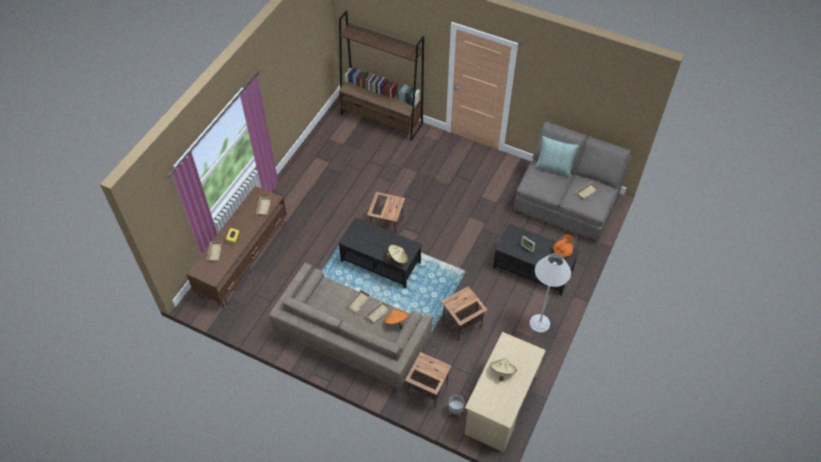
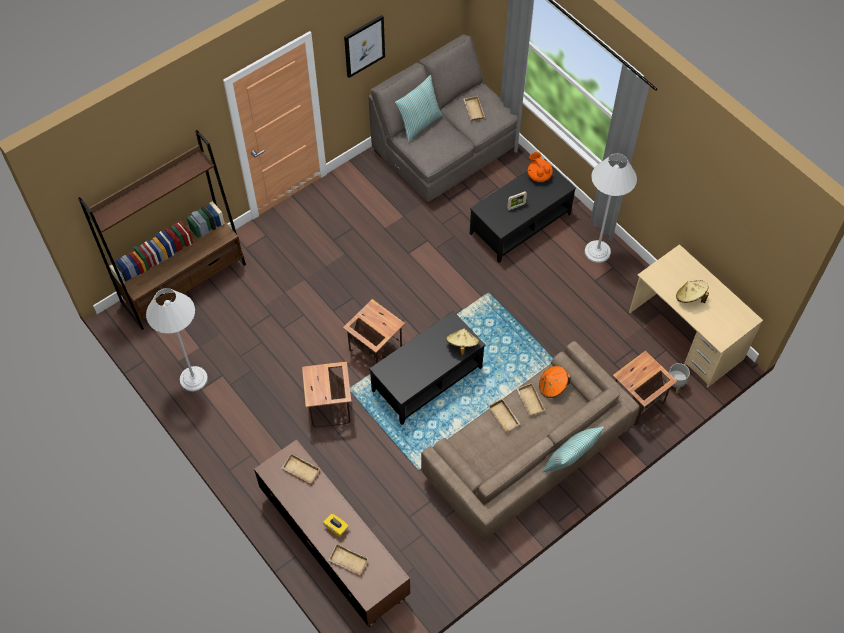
camera: 65 degrees left, 5 degrees up
(321, 150) = (193, 379): none -> white floor lamp
(336, 345) = (570, 460): none -> pillow
(461, 325) = (563, 329): side table -> side table (330, 409)
(553, 89) = (364, 46): none -> picture

